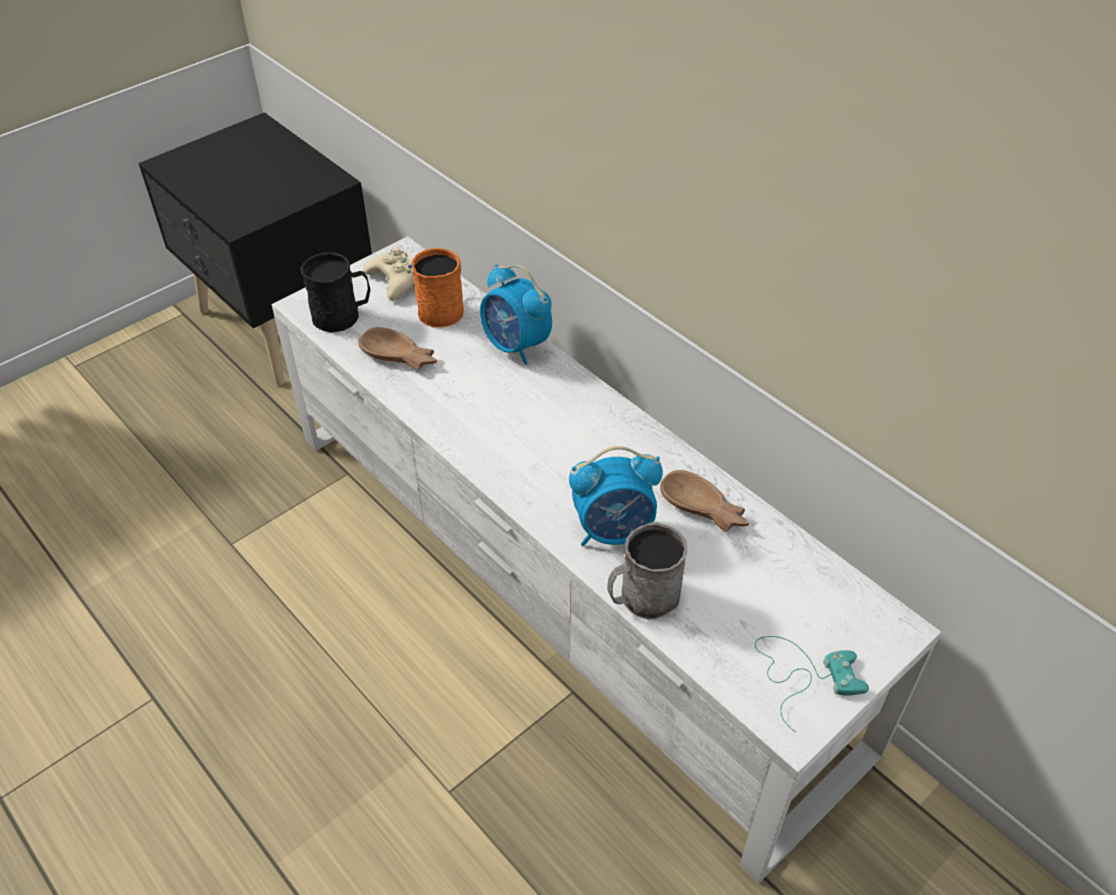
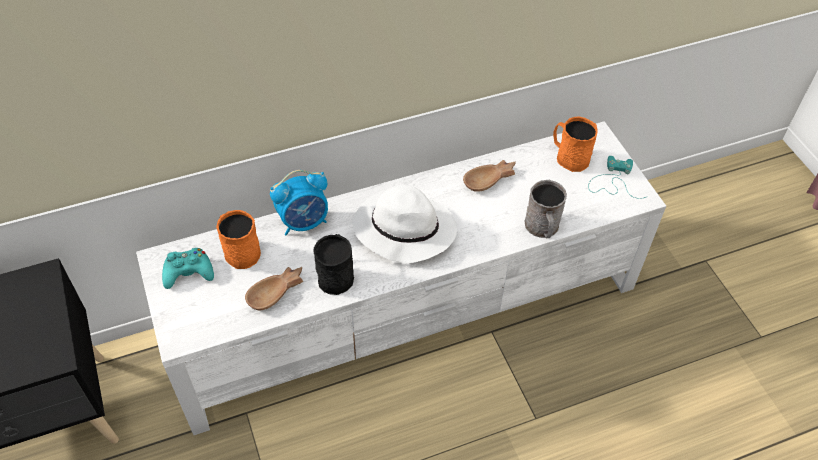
camera: 70 degrees left, 5 degrees up
(342, 315) = (208, 316): black mug -> black mug (336, 274)
(396, 281) = (188, 272): beige game controller -> turquoise game controller
(553, 440) = (402, 229): none -> white hat
(614, 530) = (489, 224): alarm clock -> none
(817, 598) = (568, 157): none -> orange mug

